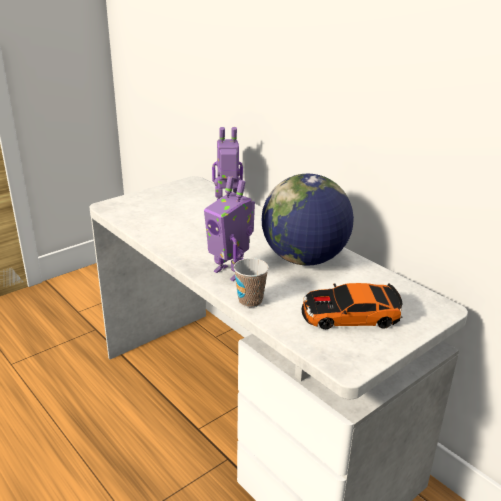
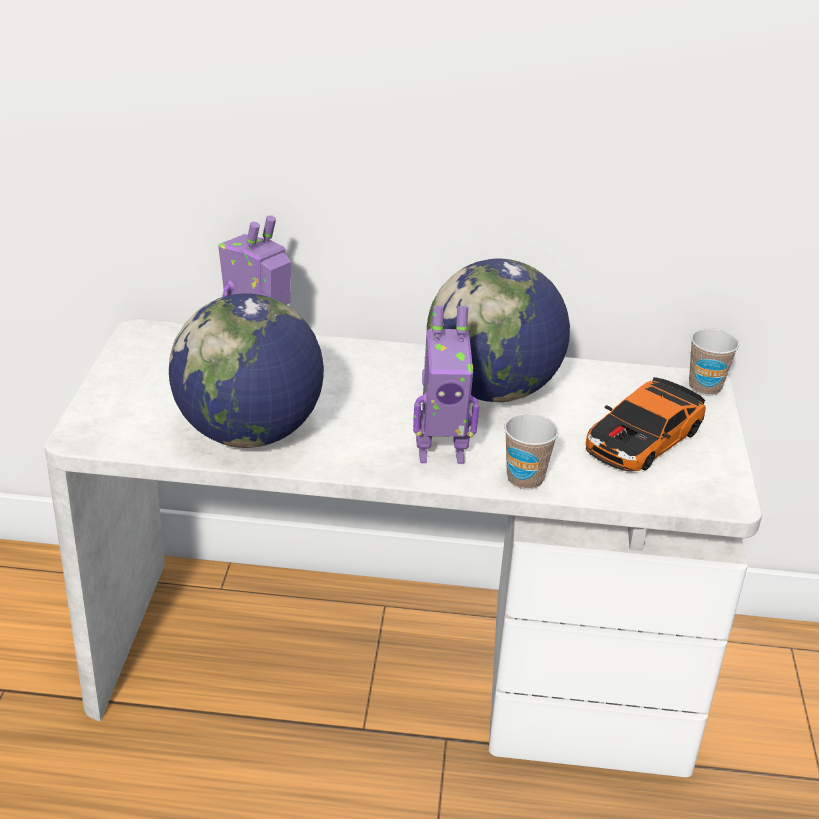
camera: 45 degrees left, 5 degrees up
(165, 230) = (249, 434): none -> globe
(439, 310) = (704, 387): none -> cup

